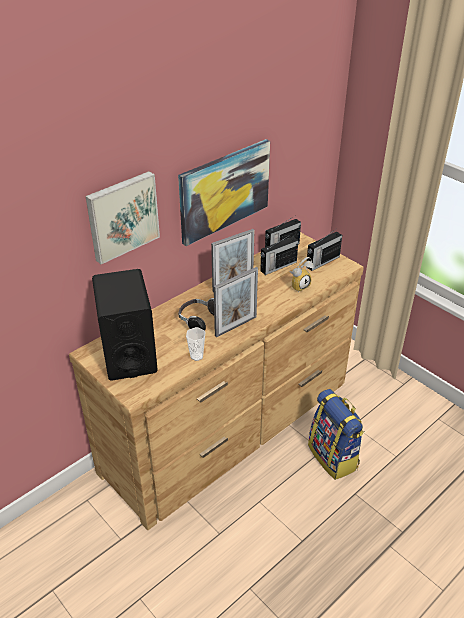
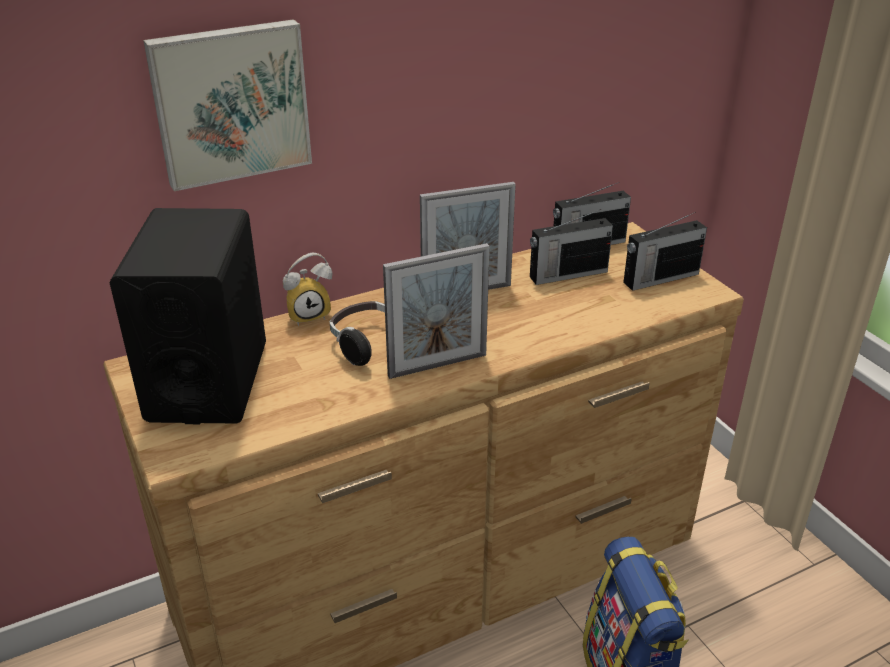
camera: 15 degrees right, 5 degrees down
(196, 356) = (334, 407): cup -> none
(224, 191) = (468, 101): picture -> none
(299, 286) = (596, 313): alarm clock -> alarm clock (309, 314)

